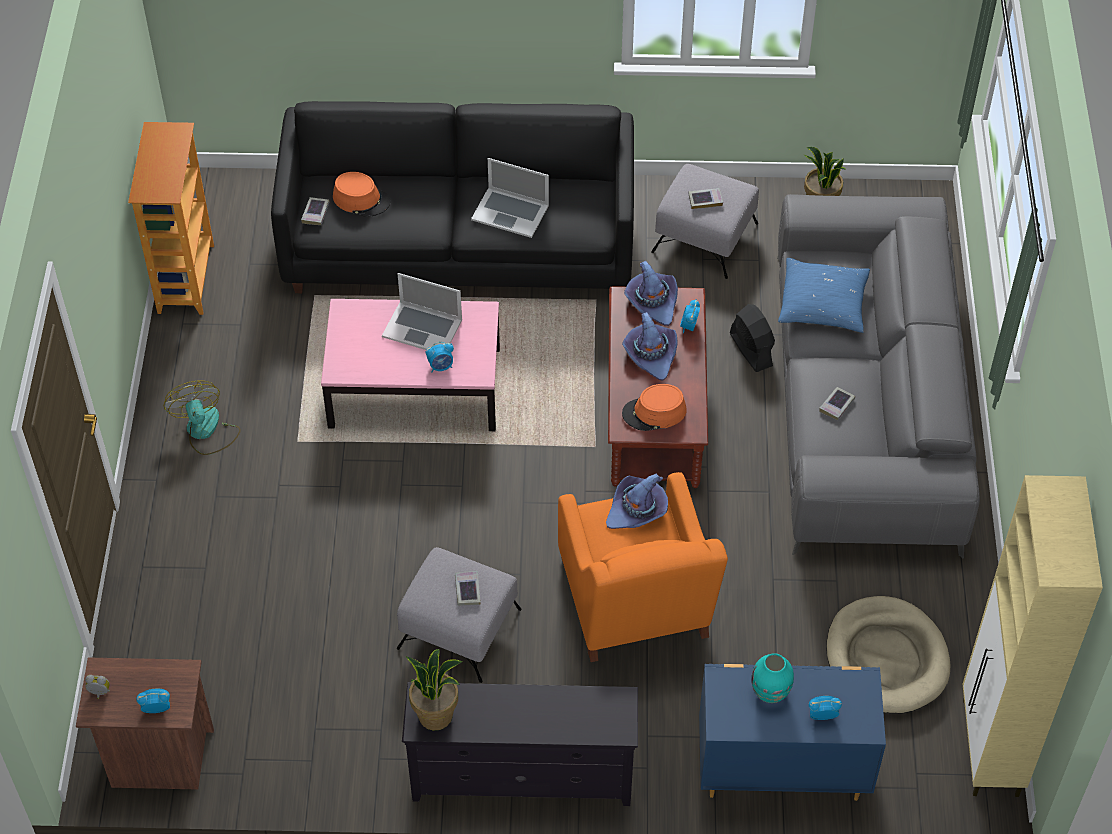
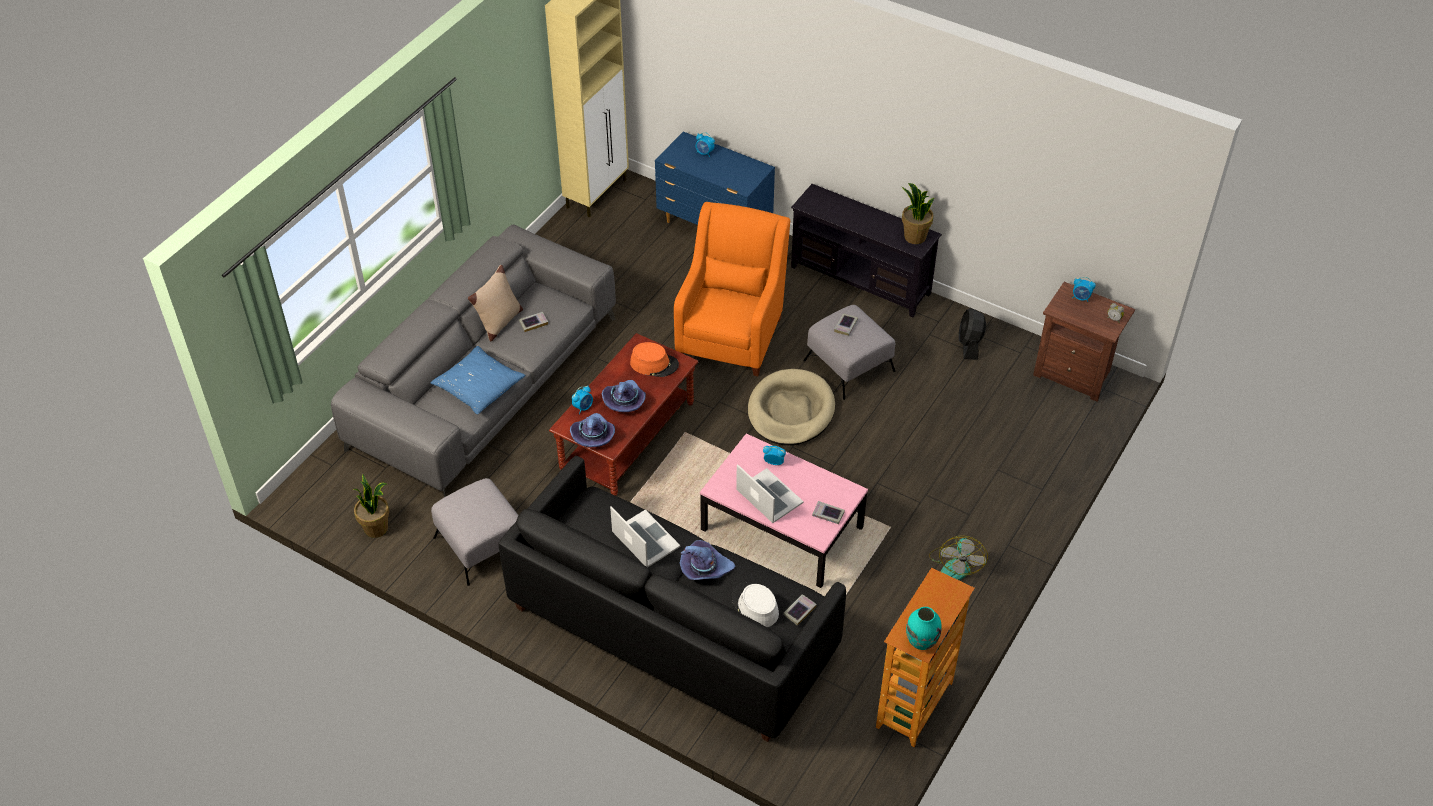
camera: 150 degrees left, 5 degrees down
(361, 199) = (755, 606): orange hat -> white hat
(637, 510) = (711, 314): purple hat -> purple hat (704, 568)
(705, 200) = (483, 505): book -> book (828, 514)
(751, 349) = (526, 448): black fan -> black fan (969, 344)
(770, 692) = (723, 171): turquoise vase -> turquoise vase (921, 641)
(876, 389) = (499, 323): none -> beige pillow
(886, 658) = (611, 250): beige dog bed -> beige dog bed (790, 411)

